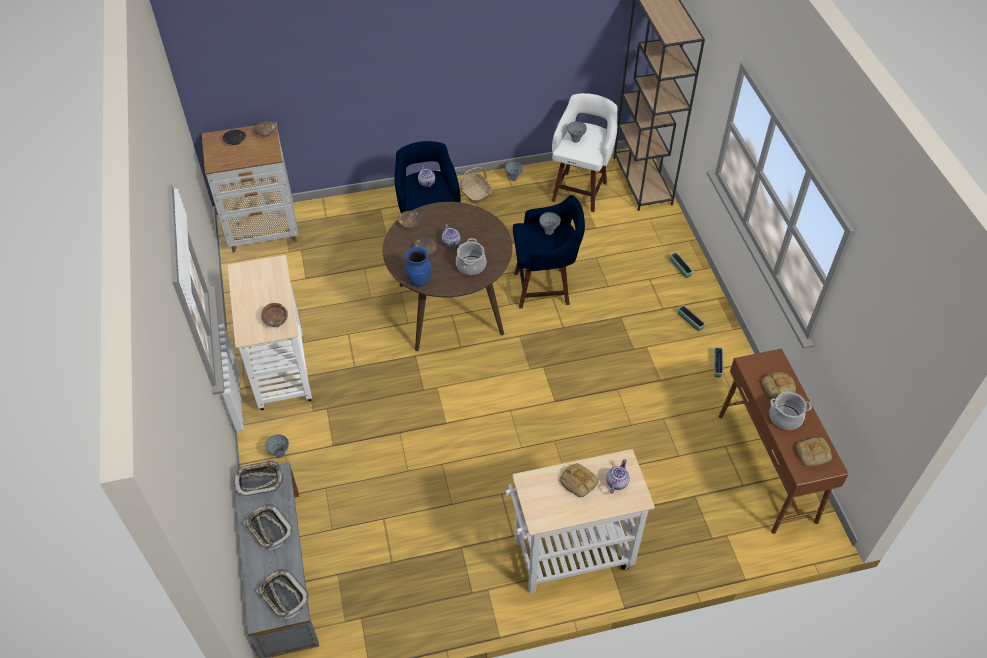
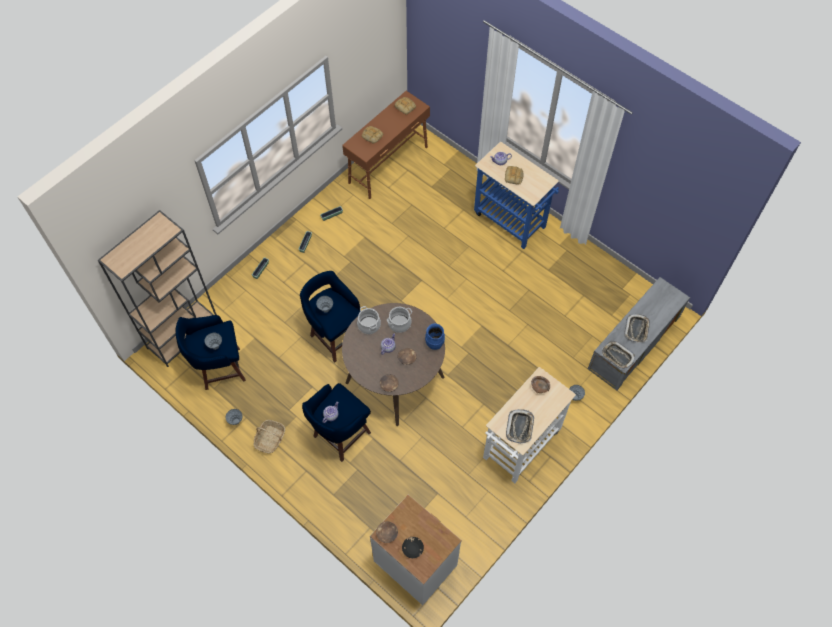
camera: 125 degrees left, 10 degrees up
(283, 595) = (660, 296): tray -> tray (520, 427)
(571, 555) = (510, 221): white cart -> blue cart
(580, 190) = (220, 369): white stool -> blue stool
(785, 417) = (391, 125): cooking pot -> cooking pot (369, 325)

